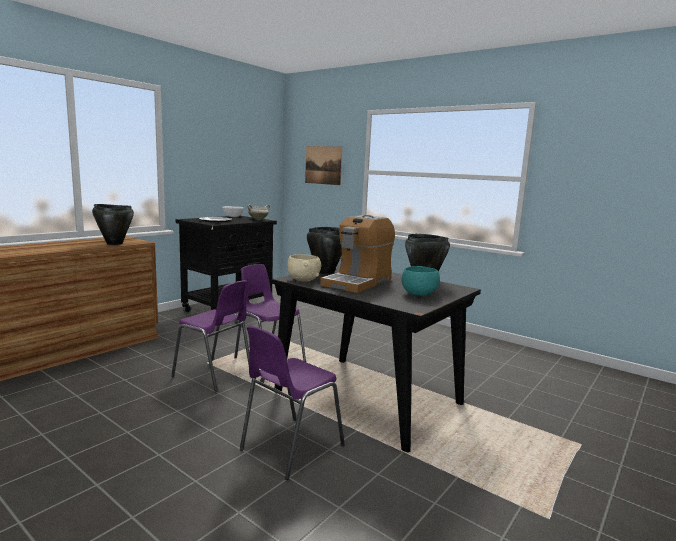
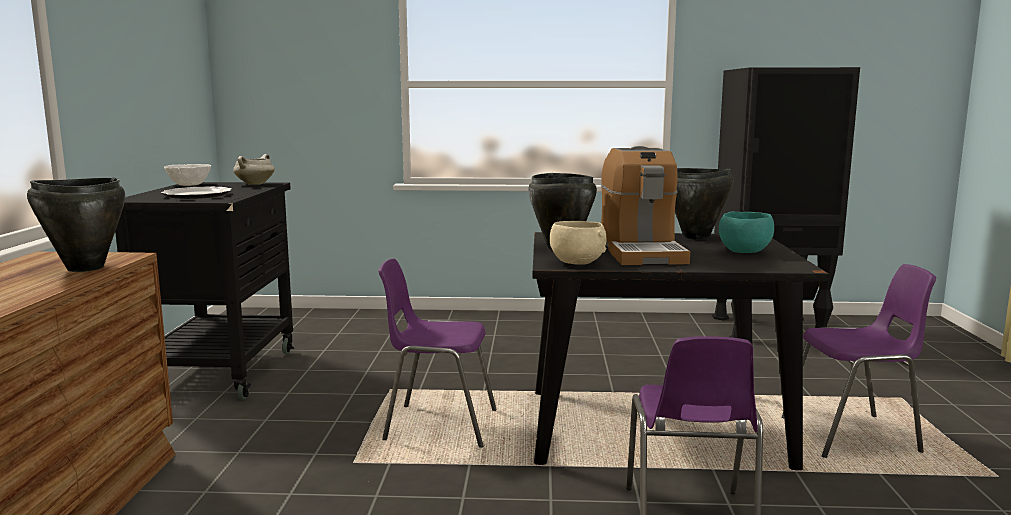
camera: 35 degrees left, 0 degrees up
(214, 376) = (405, 476): purple chair -> purple chair (853, 435)
(323, 165) = (309, 75): picture -> none
(566, 371) = (769, 329): none -> black cabinet

